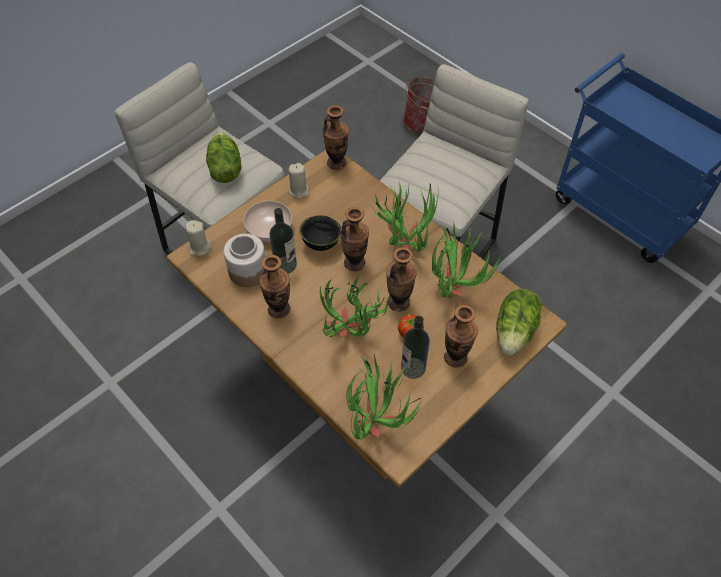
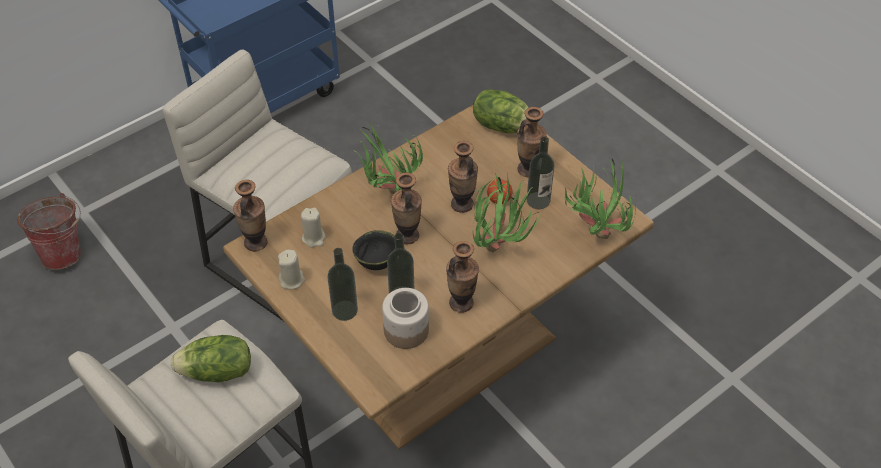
camera: 85 degrees left, 5 degrees down
(199, 248) = (364, 379): beige candle -> beige candle (314, 238)
(268, 228) = (344, 310): bowl -> bottle
(454, 288) = (449, 161): potted plant -> none

